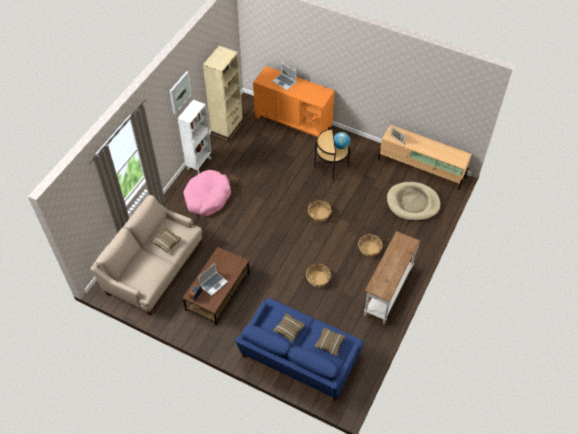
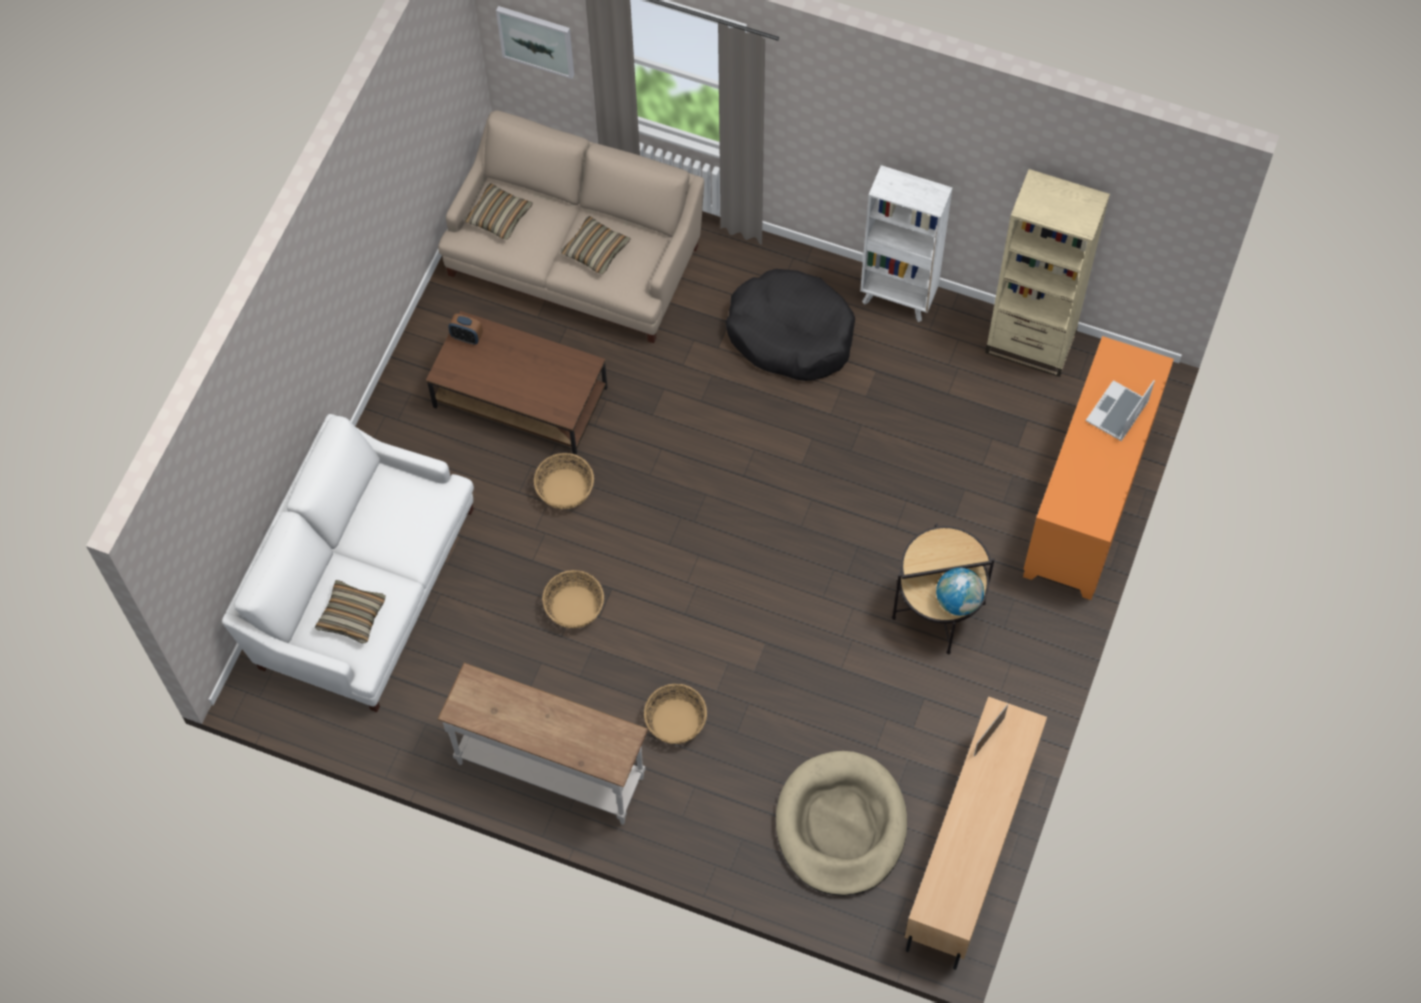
camera: 85 degrees right, 10 degrees up
(179, 92) = (923, 138): picture -> picture (536, 40)
(207, 197) = (790, 334): pink dog bed -> black dog bed
(213, 283) = (502, 366): laptop -> none
(289, 329) = (383, 529): pillow -> pillow (499, 216)
(299, 357) = (361, 585): blue sofa -> white sofa
(319, 214) = (770, 593): basket -> basket (564, 489)

